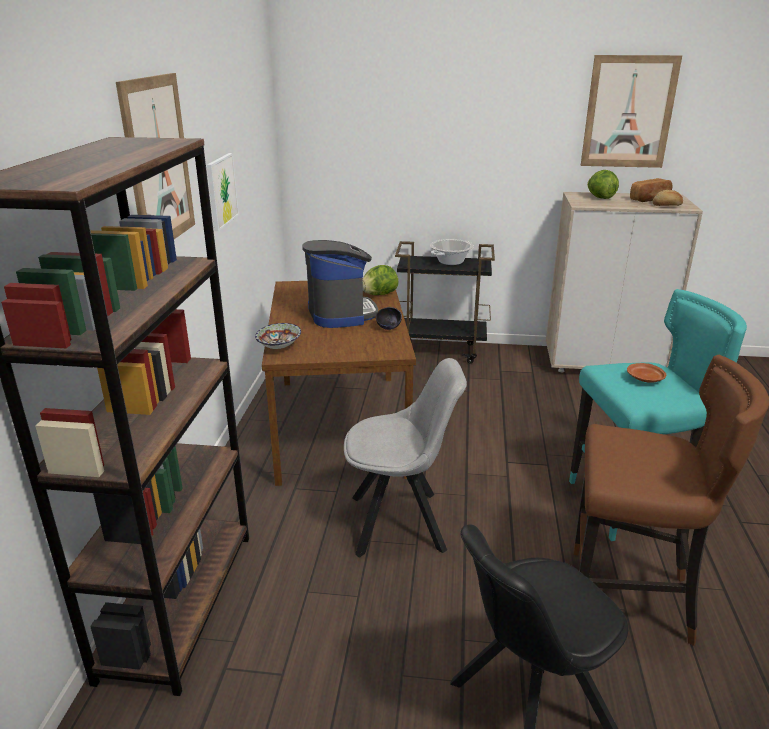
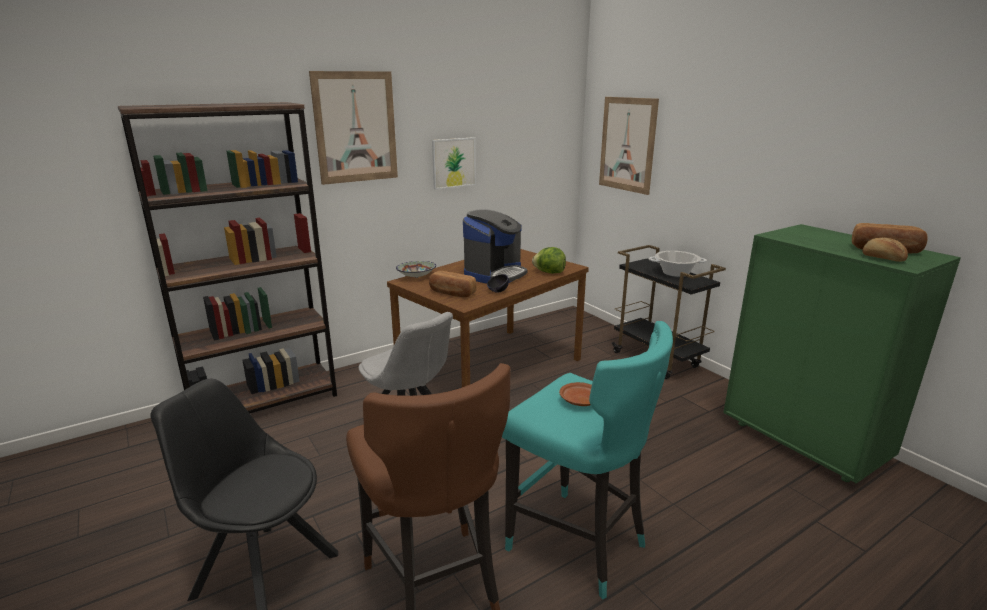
camera: 50 degrees right, 5 degrees down
(357, 347) = (452, 293): none -> bread
(600, 198) = (821, 236): lettuce -> none
(602, 364) = (804, 441): beige cabinet -> green cabinet
(628, 112) = (896, 138): picture -> picture (627, 144)

